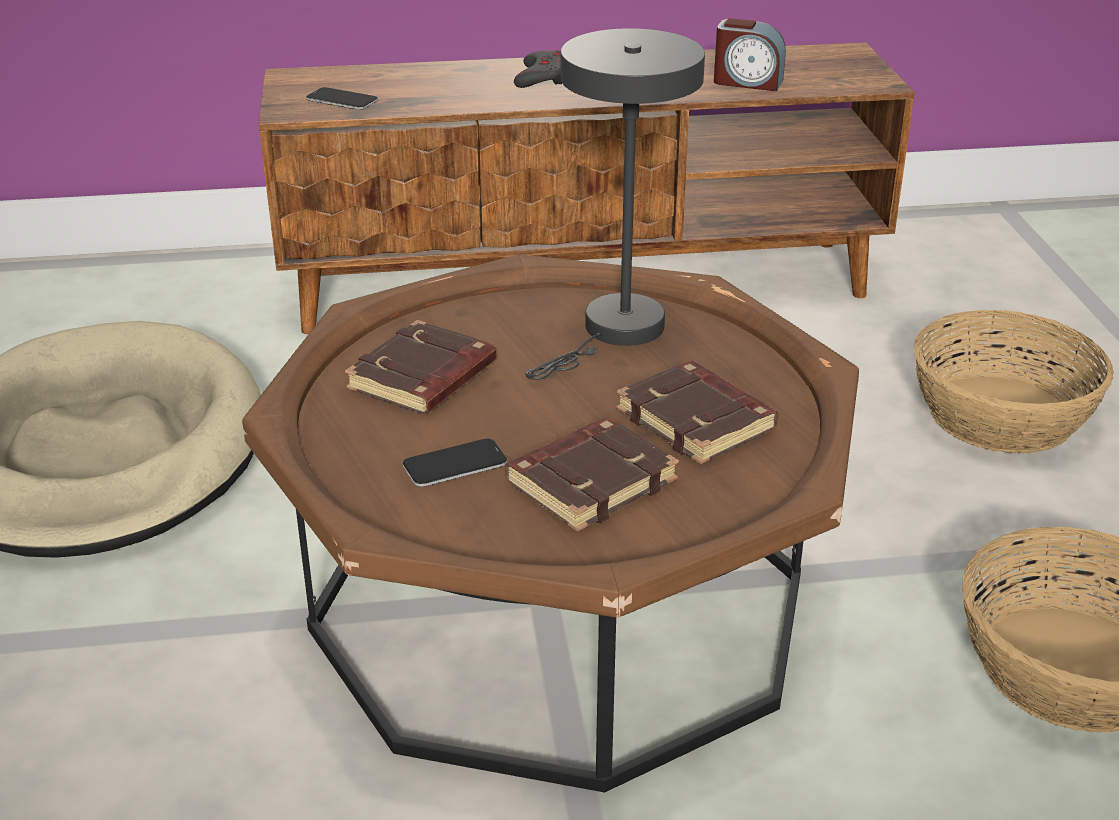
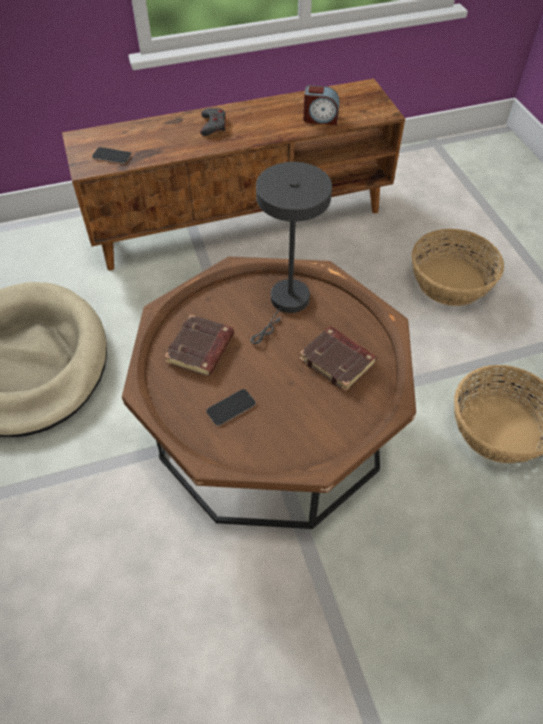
camera: 10 degrees left, 20 degrees up
(591, 481) = (297, 409): brown book -> none

